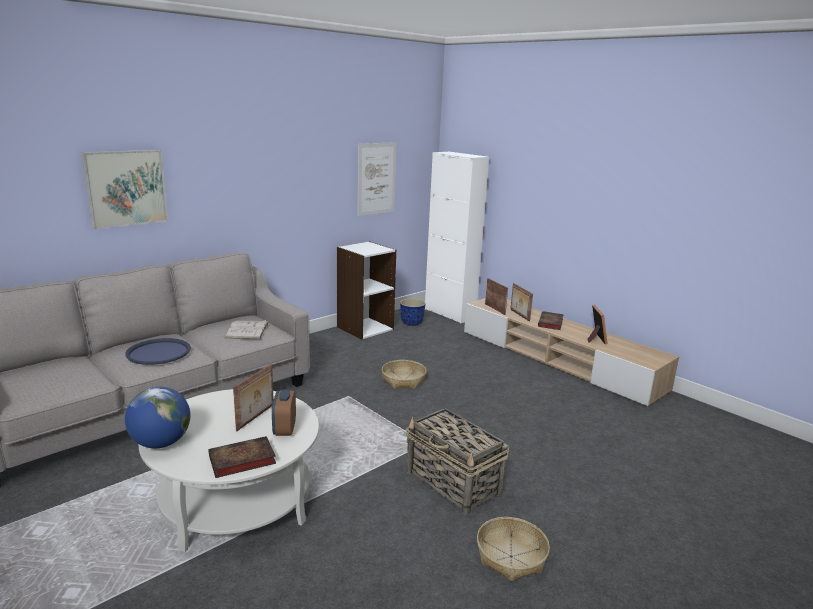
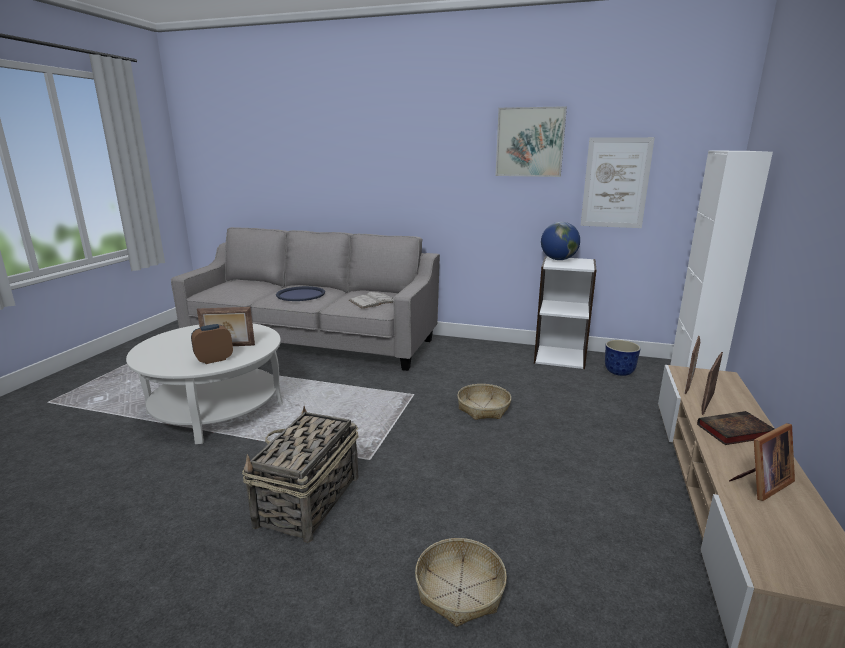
camera: 60 degrees right, 0 degrees up
(126, 188) = (342, 168): picture -> picture (530, 142)
(161, 443) = (173, 334): globe -> globe (558, 259)
(240, 461) = (157, 361): book -> none
(511, 556) = (188, 584): basket -> basket (460, 590)

